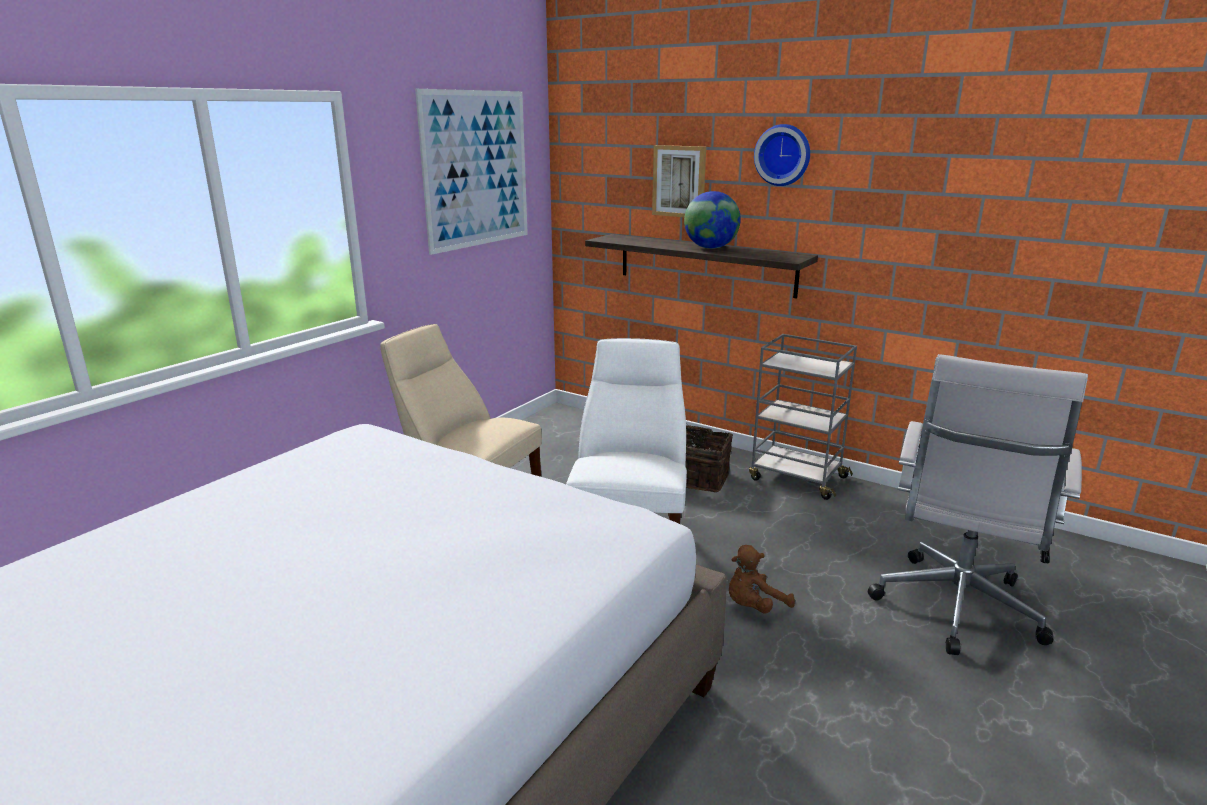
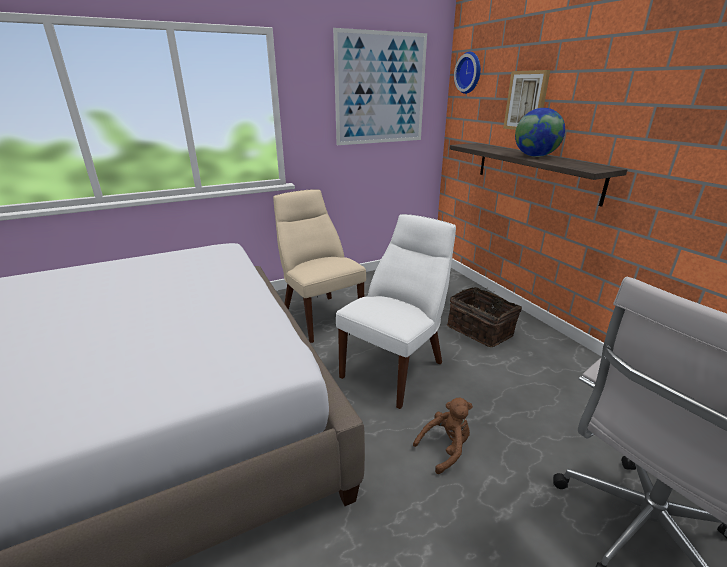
camera: 30 degrees right, 5 degrees up
(753, 606) = (445, 448): brown plush toy -> brown plush toy turned 150 degrees clockwise
(783, 155) = (612, 74): wall clock -> wall clock (470, 73)
(796, 478) = (568, 355): grey cart -> none

